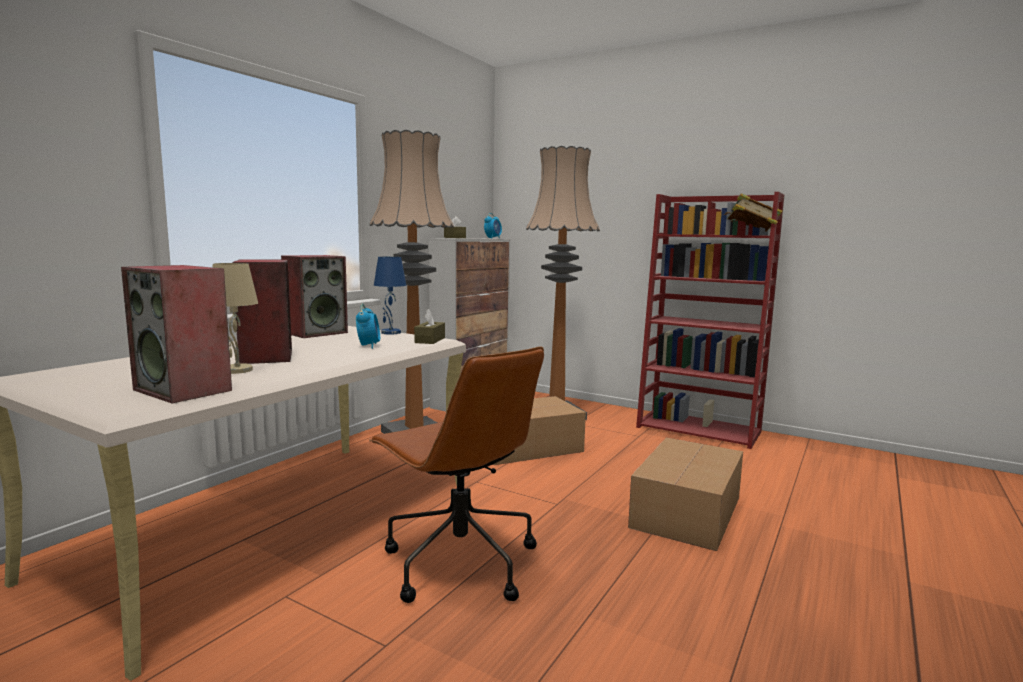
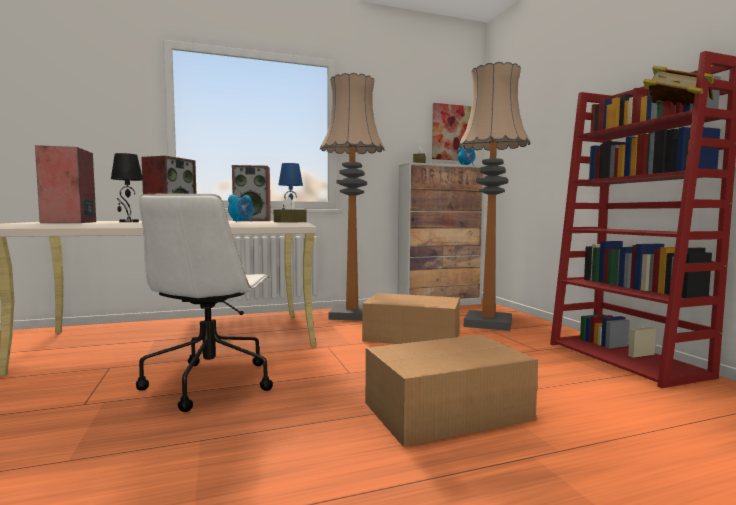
camera: 40 degrees right, 5 degrees down
(238, 370) = (128, 222): beige table lamp -> black table lamp
(458, 562) = (210, 382): brown office chair -> white office chair
(470, 196) = (451, 132): none -> picture

